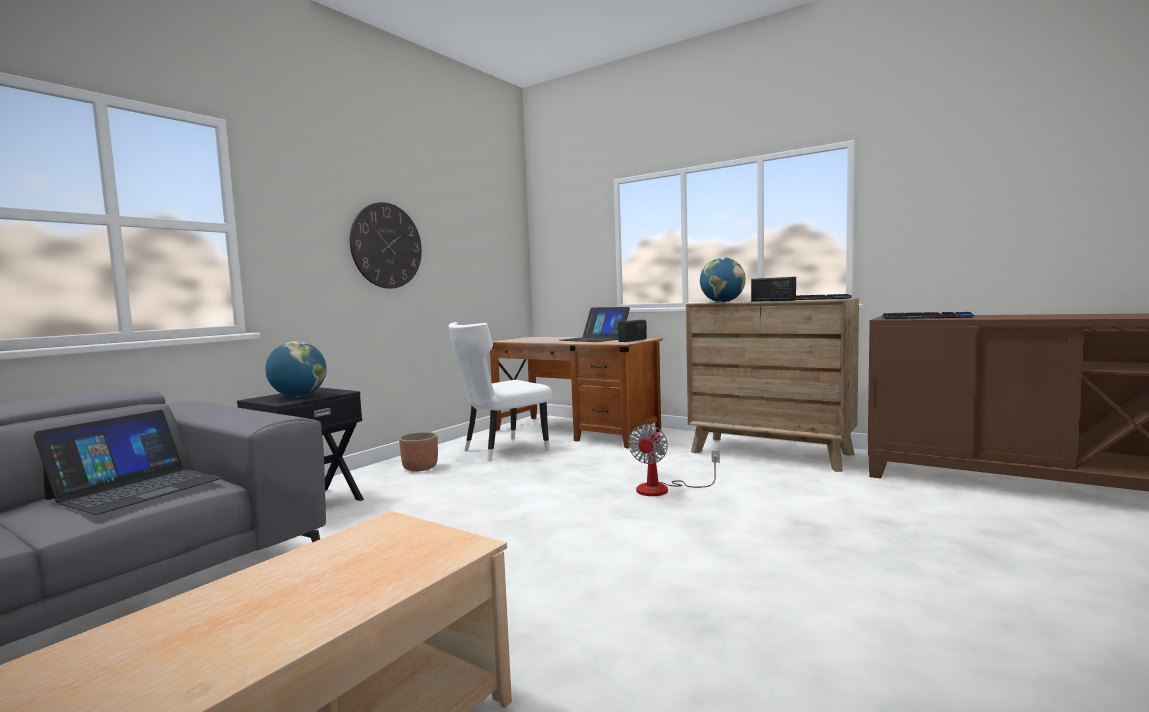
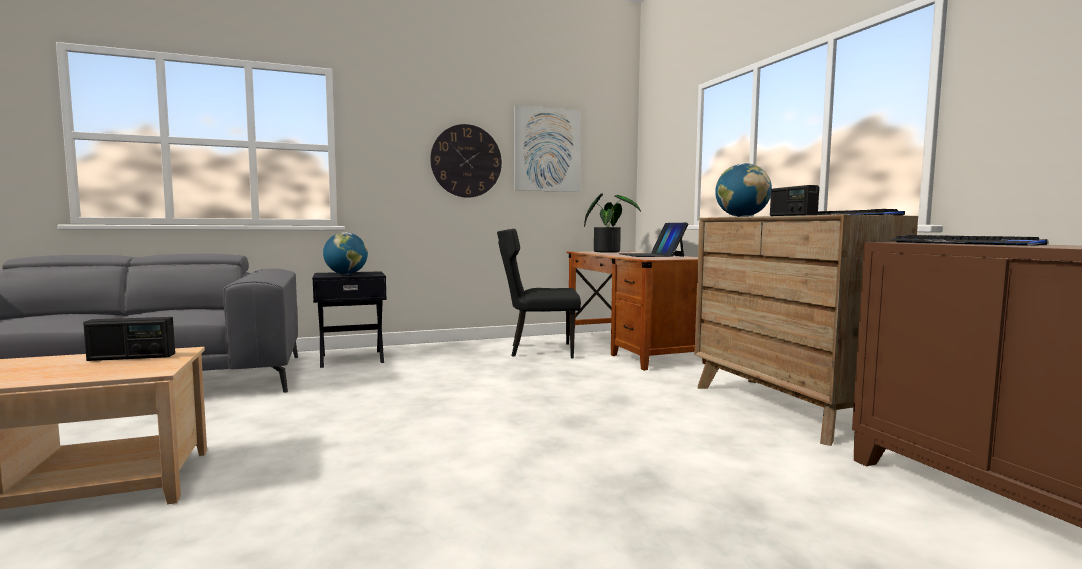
camera: 35 degrees right, 0 degrees up
(136, 488) = (179, 313): laptop -> none
(420, 468) = (459, 351): planter -> none
(459, 233) = (547, 150): none -> picture
(501, 450) = (539, 350): white chair -> black chair
(530, 339) = (609, 251): none -> potted plant
(633, 340) = (675, 258): radio -> radio (131, 357)
(663, 489) = (592, 409): fan -> none

